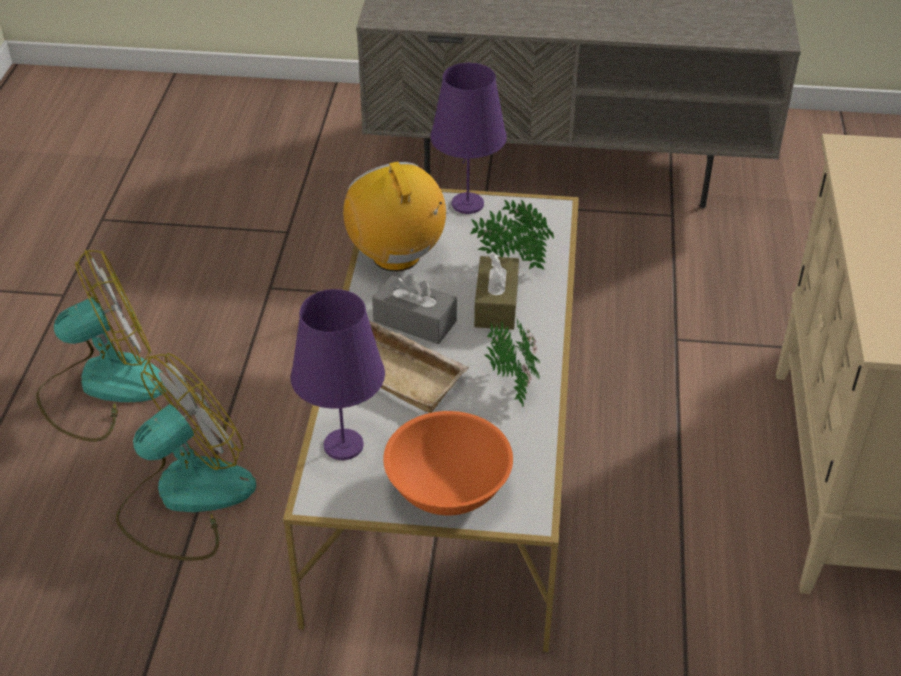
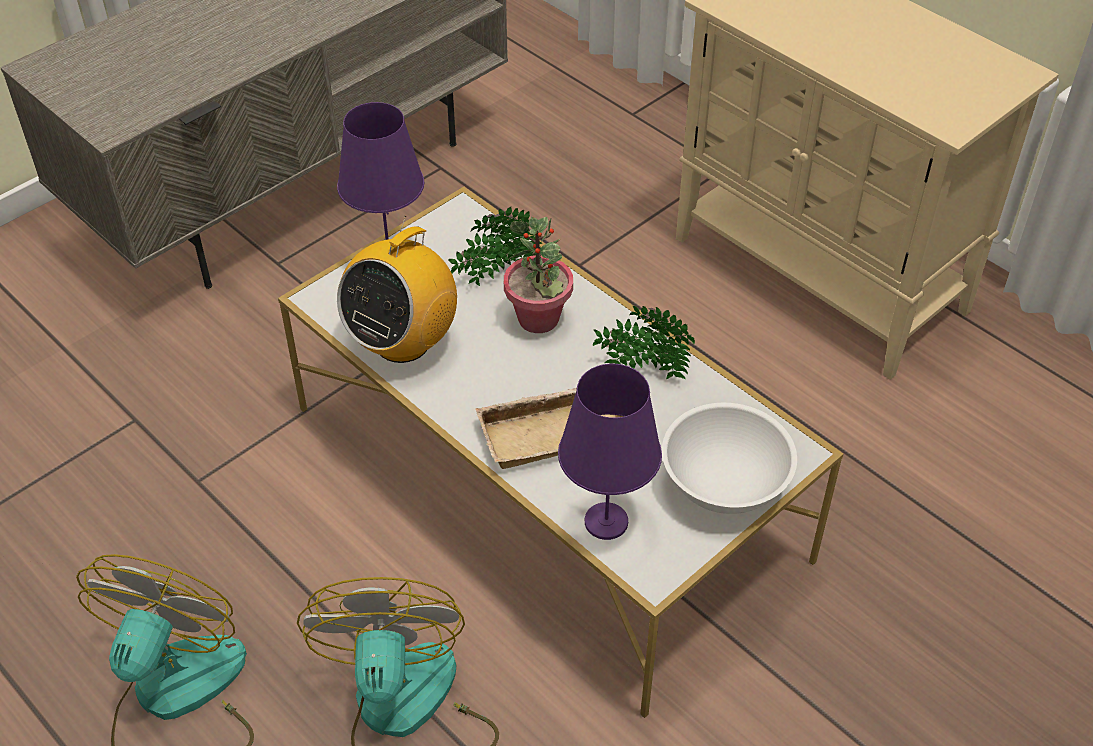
camera: 50 degrees left, 5 degrees up
(397, 256) = (403, 342): radio -> radio turned 75 degrees counterclockwise
(415, 321) = (502, 382): grey tissue box -> none
(448, 487) = (723, 483): orange bowl -> white bowl
(496, 304) = (539, 319): brown tissue box -> potted plant

